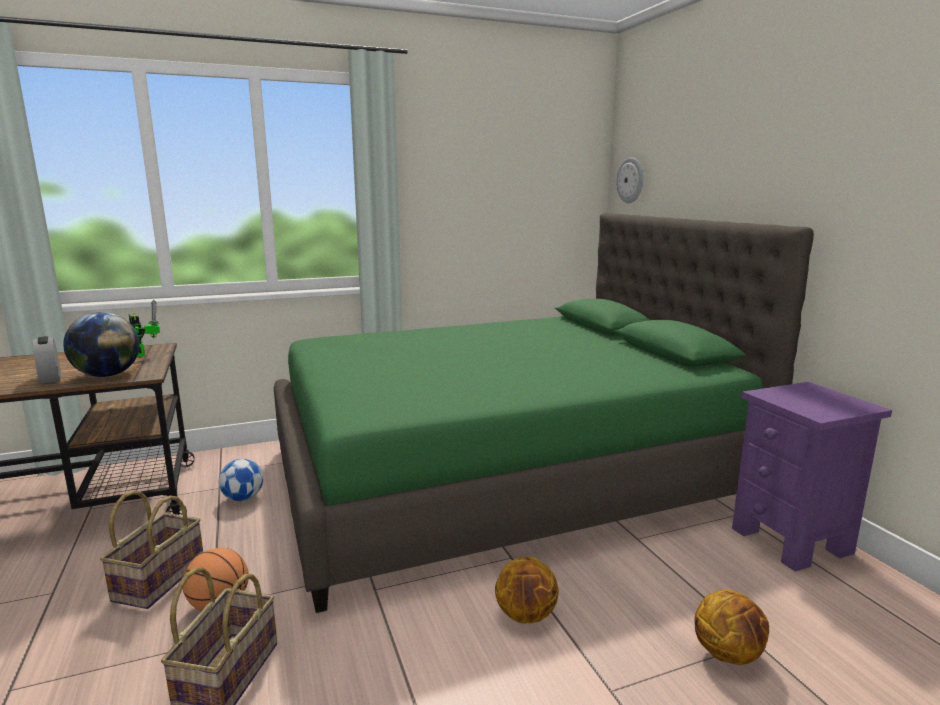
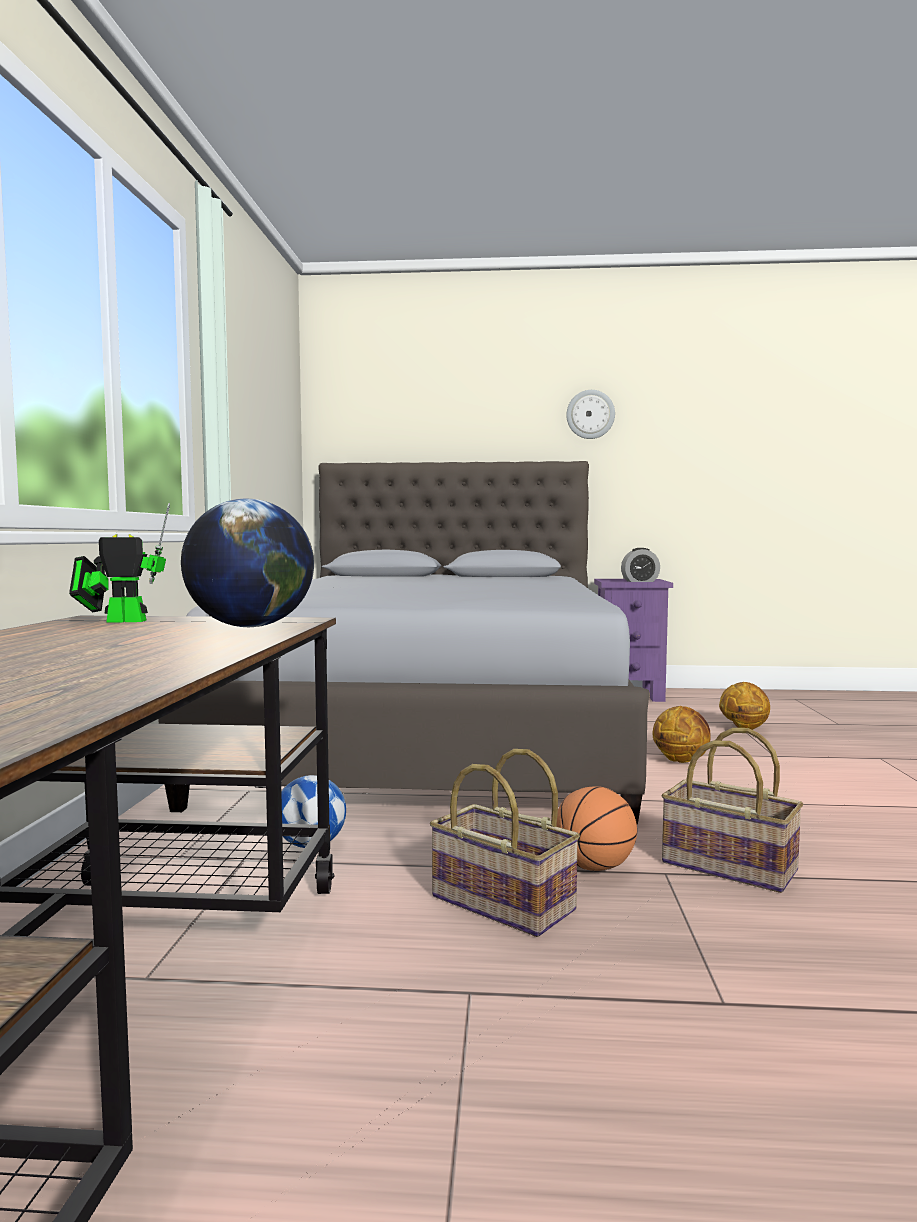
camera: 65 degrees left, 10 degrees down
(50, 378) = (194, 640): alarm clock -> alarm clock (640, 581)
(505, 474) = (434, 732): green bed -> grey bed
(630, 180) = (345, 429): wall clock -> wall clock (590, 414)

